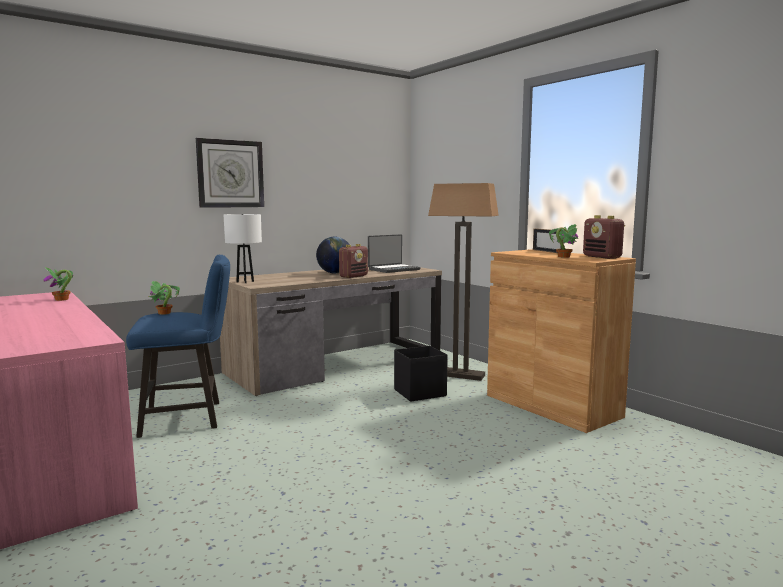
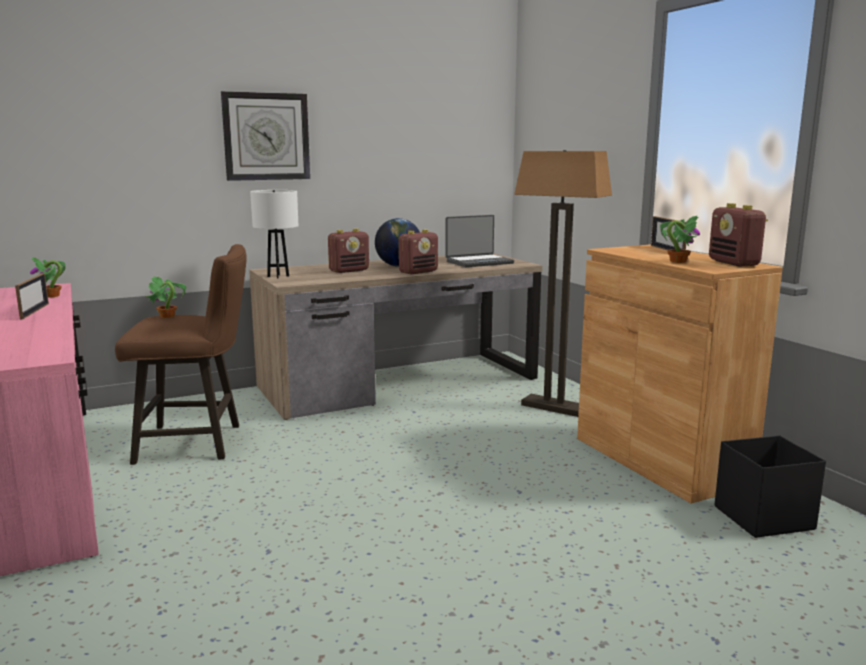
camera: 10 degrees right, 5 degrees up
(56, 310) = (34, 311): none -> picture frame
(189, 417) = (198, 443): blue stool -> brown stool
(299, 277) = (349, 270): none -> radio
(419, 393) = (489, 429): black storage box -> black storage box (762, 518)

